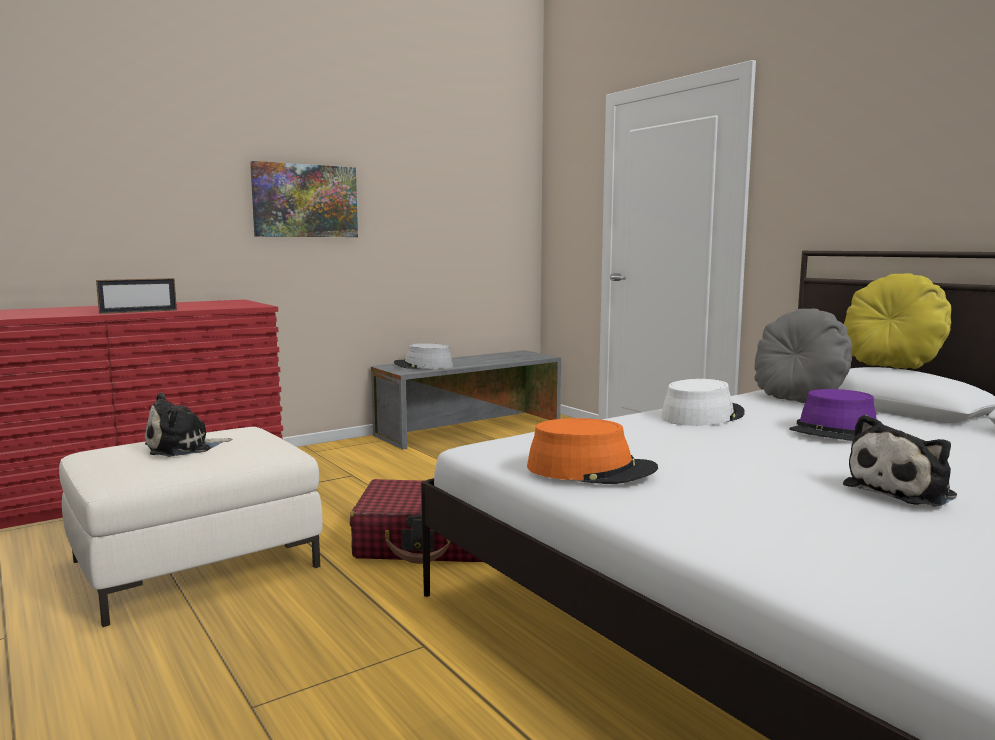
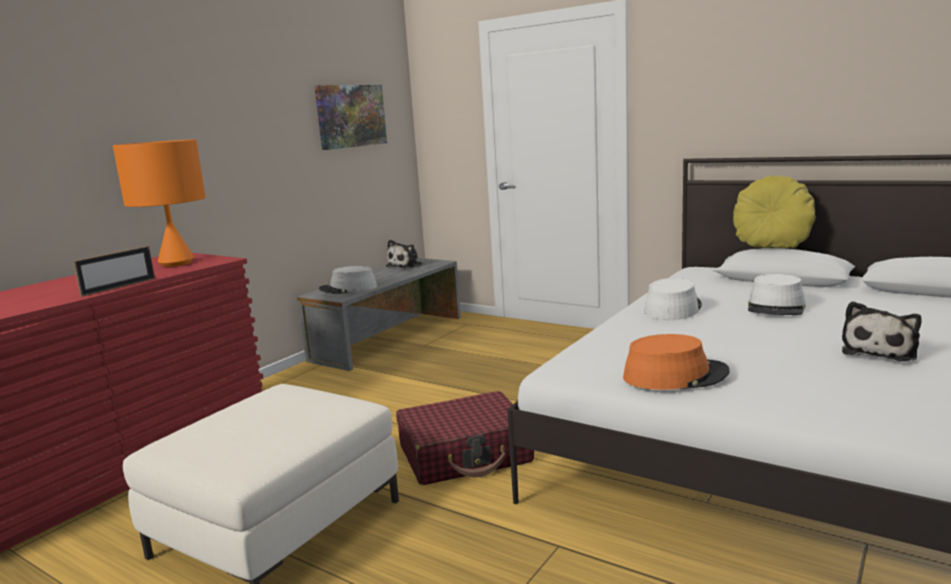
camera: 20 degrees left, 5 degrees up
(183, 448) = (256, 422): plush toy -> plush toy (406, 265)
(218, 304) = (177, 264): none -> orange table lamp
(305, 201) = (221, 142): picture -> picture (351, 116)
(798, 400) = (714, 282): grey pillow -> none
(833, 431) = (776, 307): purple hat -> white hat

